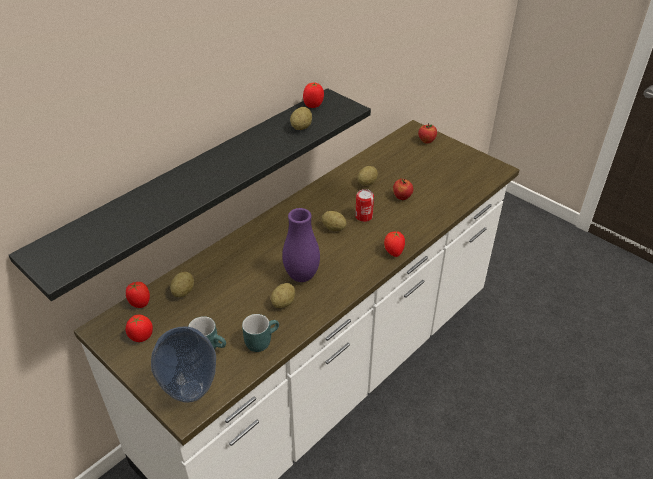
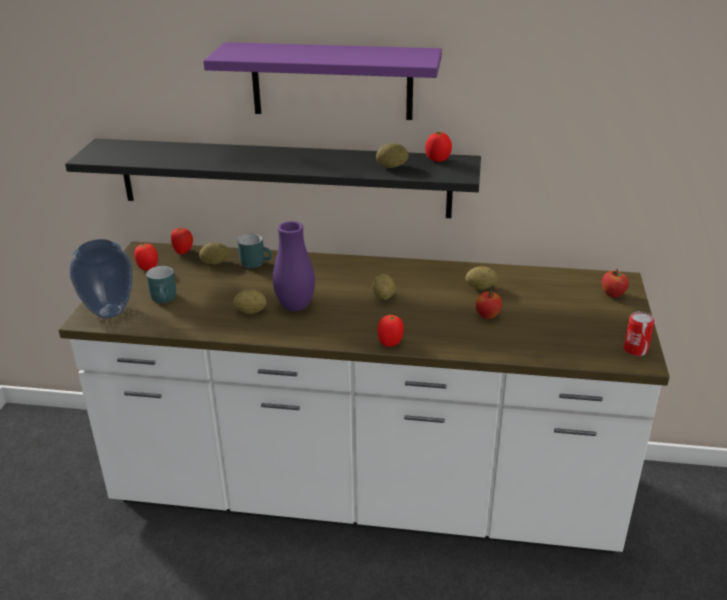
camera: 55 degrees right, 10 degrees down
(226, 79) = (332, 81): none -> purple shelf
(260, 340) = (194, 319): turquoise mug -> turquoise mug (256, 263)
(364, 216) = (423, 306): can -> can (635, 350)

